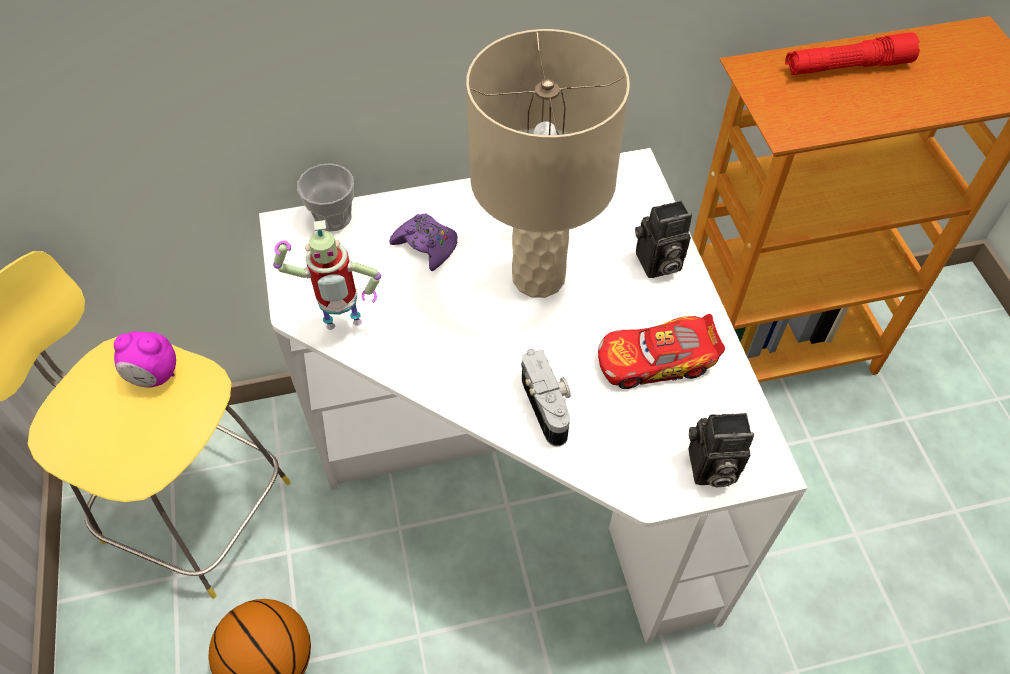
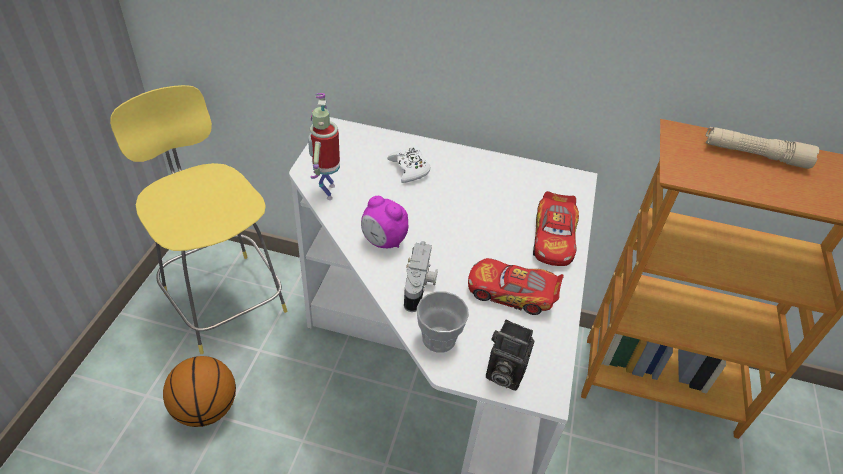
camera: 25 degrees right, 10 degrees down
(154, 376) = (225, 191): alarm clock -> alarm clock (383, 241)
(333, 217) = (365, 134): cup -> cup (439, 338)
(343, 329) = (327, 191): toy robot -> toy robot turned 75 degrees clockwise
(426, 246) = (409, 169): purple game controller -> white game controller
(539, 277) = (468, 213): beige table lamp -> none
(657, 264) = (553, 239): camera -> toy car
(847, 67) = (754, 155): red flashlight -> beige flashlight

